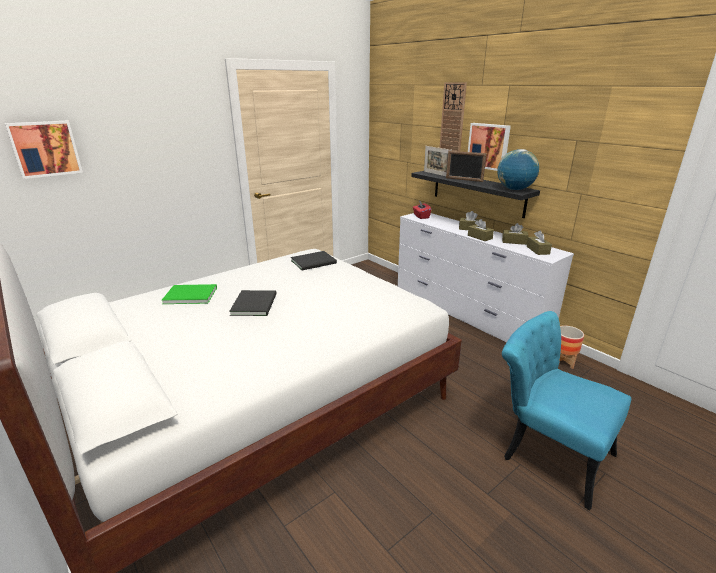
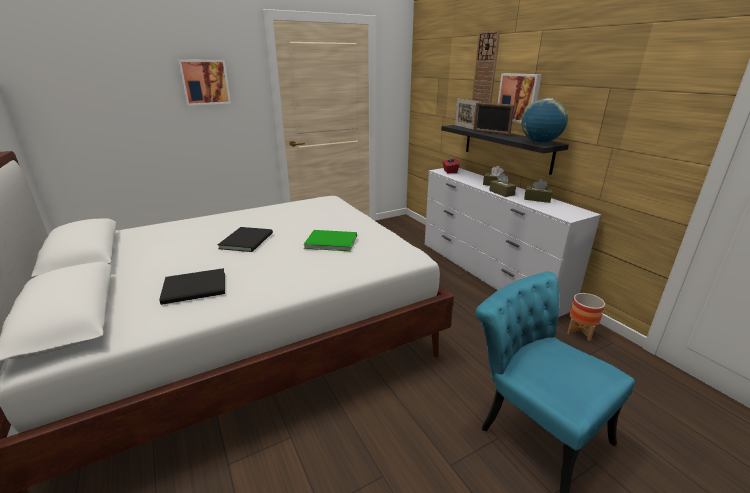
camera: 10 degrees right, 0 degrees up
(45, 148) = (90, 88): picture -> picture (205, 82)
(189, 295) = (194, 228): green book -> green book (330, 241)
(315, 262) = (326, 207): black book -> black book (197, 288)
(537, 250) = (560, 209): brown tissue box -> none

